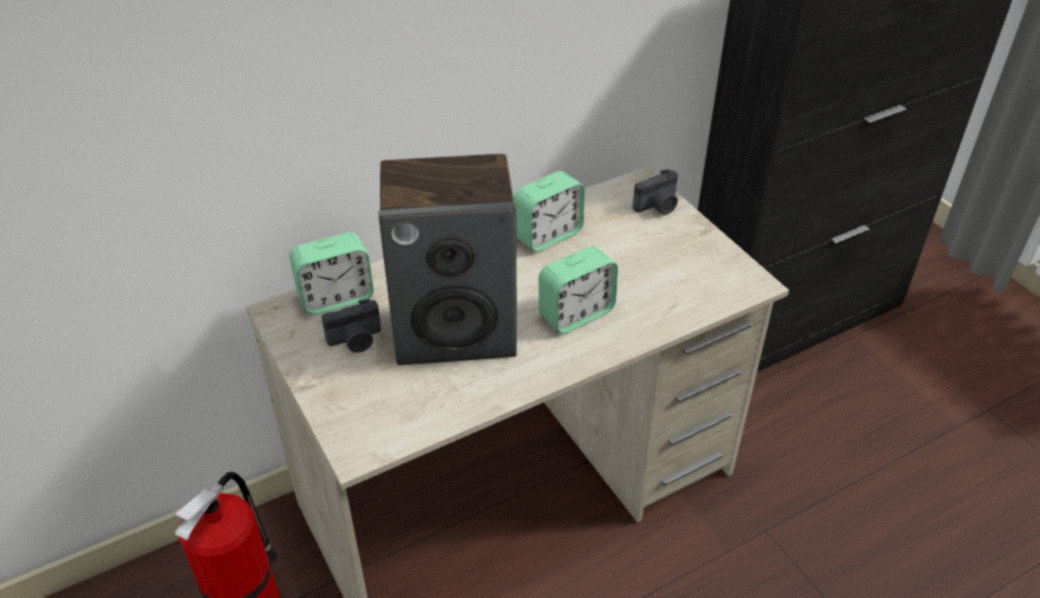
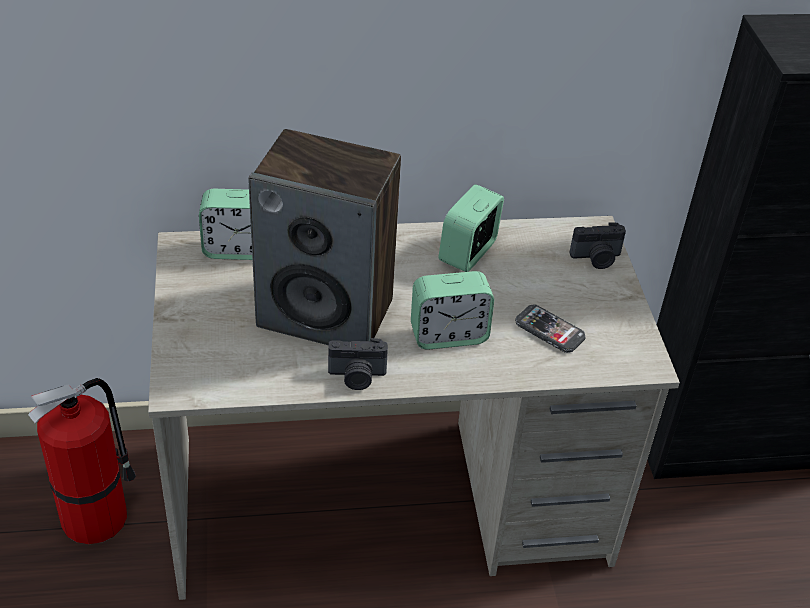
camera: 20 degrees right, 0 degrees up
(356, 340) = (233, 293): camera -> camera (357, 377)
(548, 235) = (468, 253): alarm clock -> alarm clock turned 135 degrees clockwise
(658, 281) = (549, 330): none -> phone

